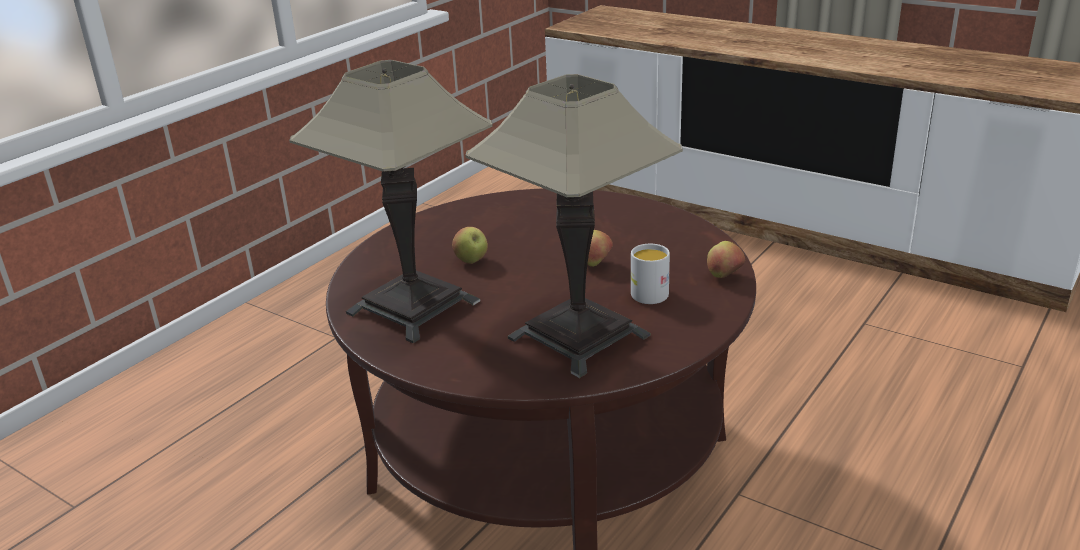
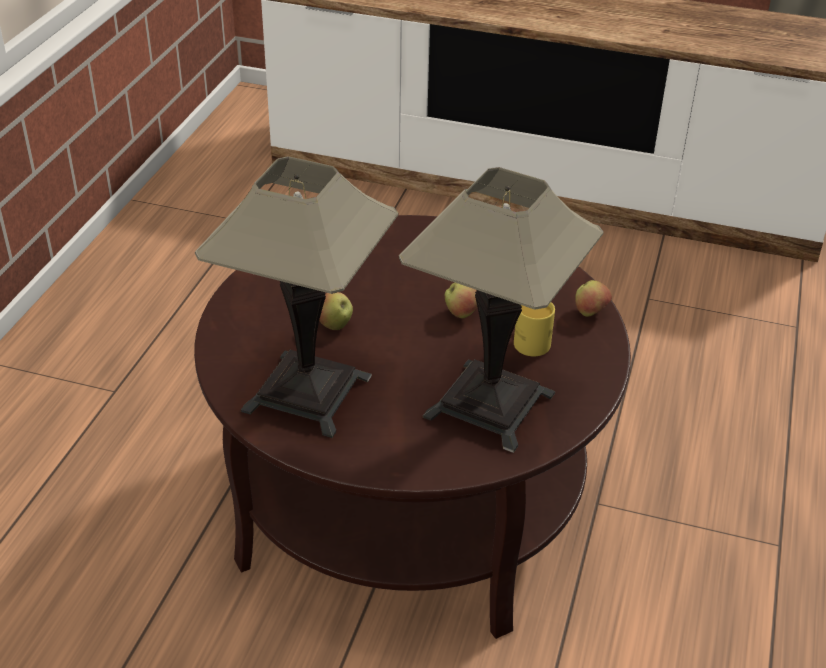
camera: 20 degrees left, 10 degrees up
(648, 291) = (528, 341): white mug -> yellow mug

